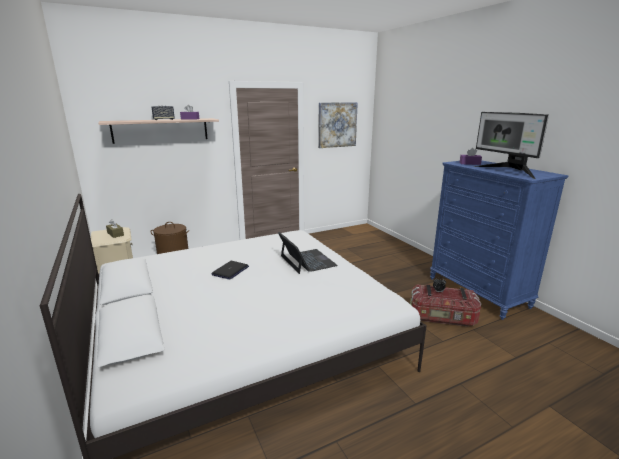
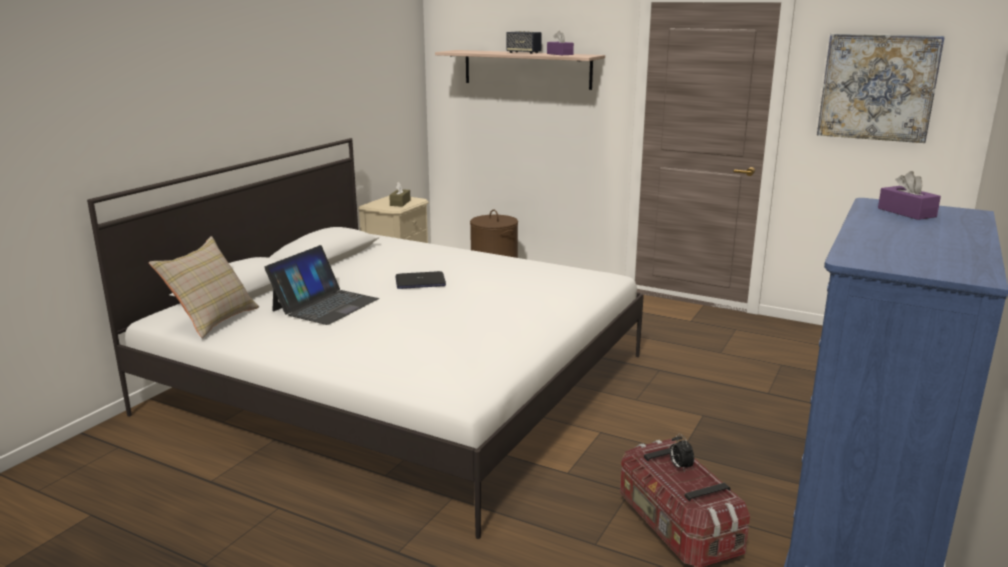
camera: 55 degrees right, 0 degrees up
(169, 361) = (212, 319): none -> beige pillow
(307, 261) = (515, 309): laptop -> laptop (325, 305)
(508, 171) = (890, 242): monitor -> none

